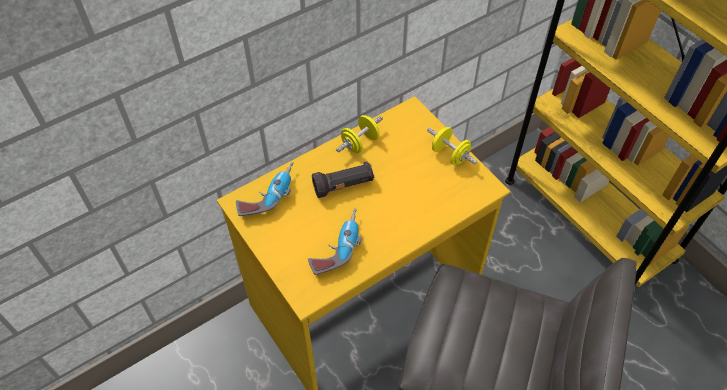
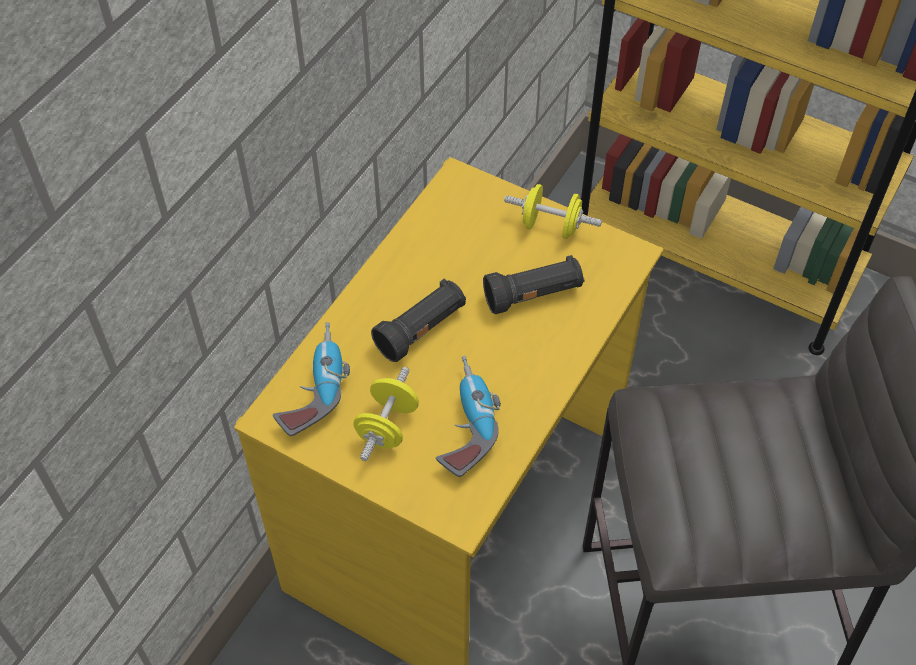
camera: 25 degrees left, 0 degrees up
(360, 143) = (409, 256): yellow dumbbell -> yellow dumbbell (387, 426)
(417, 190) = (533, 295): none -> black flashlight

